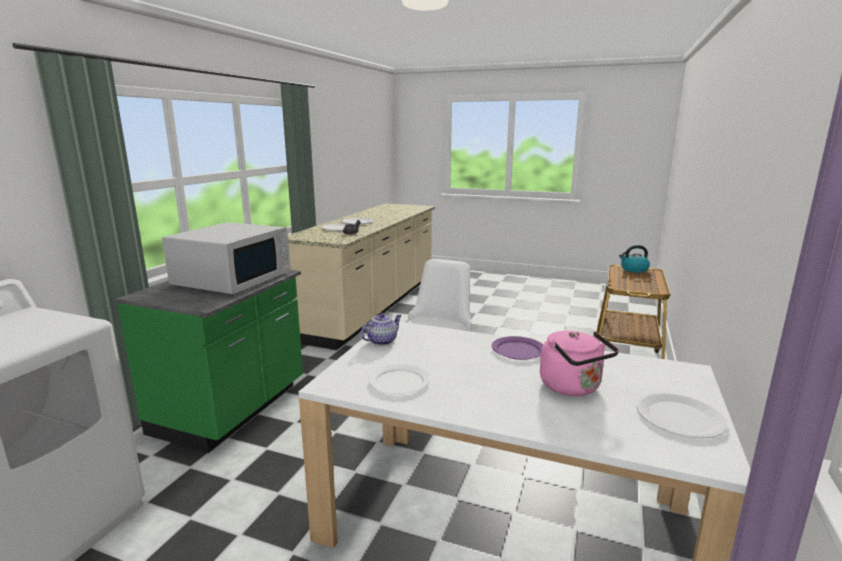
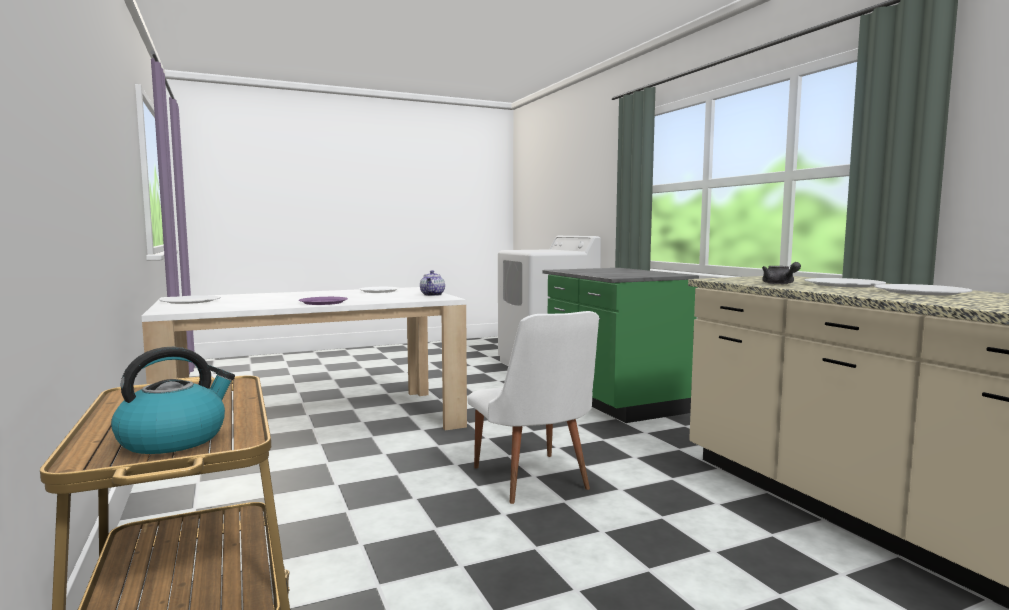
camera: 135 degrees right, 10 degrees down
(233, 279) = (620, 273): white microwave -> none
(573, 387) = (266, 299): pink kettle -> none

